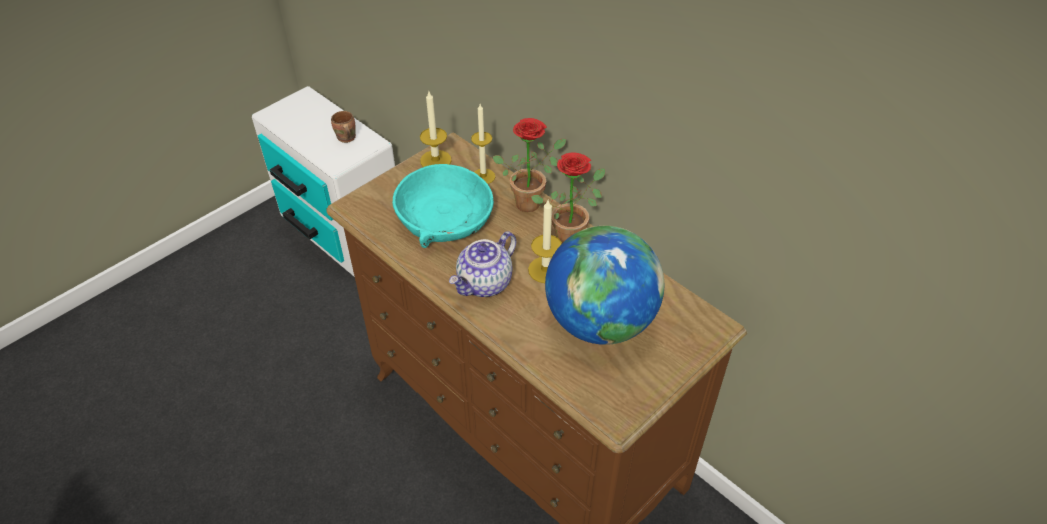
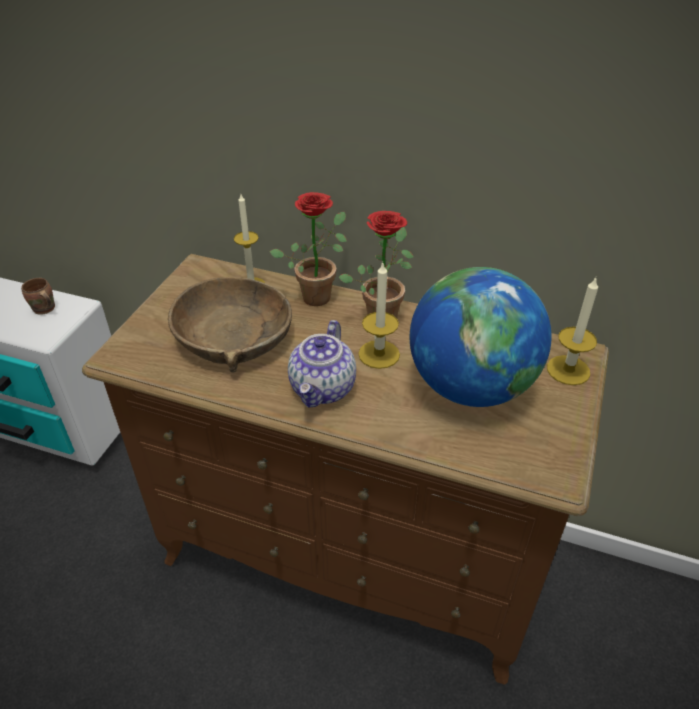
camera: 25 degrees left, 5 degrees down
(435, 160) = (188, 284): candle -> candle (568, 370)
(444, 217) = (234, 336): turquoise bowl -> brown bowl

